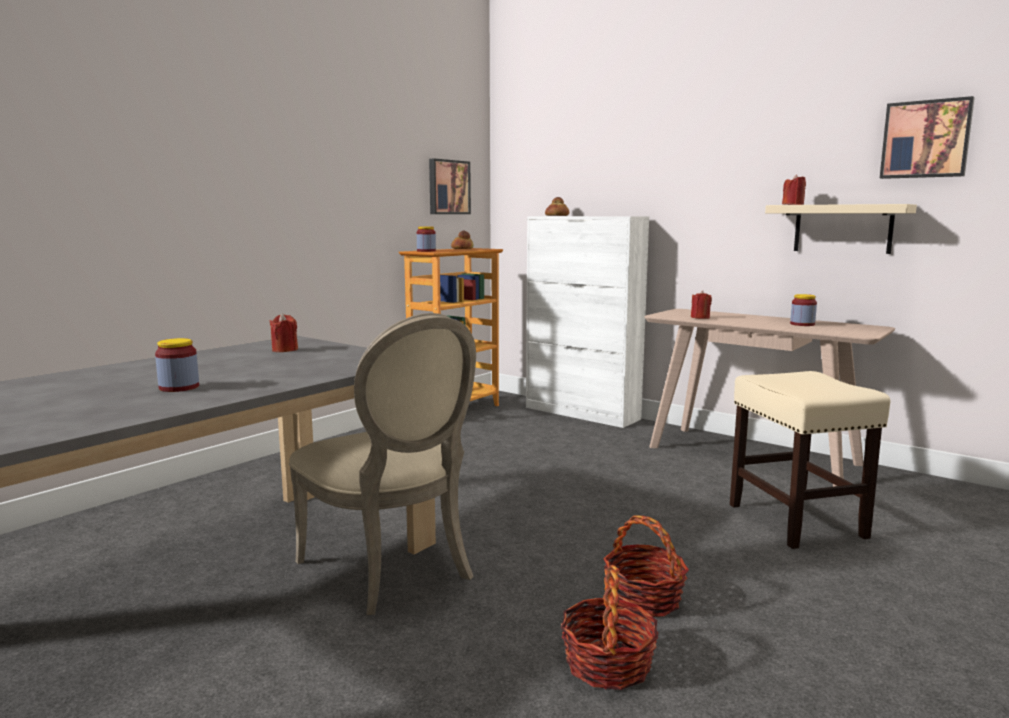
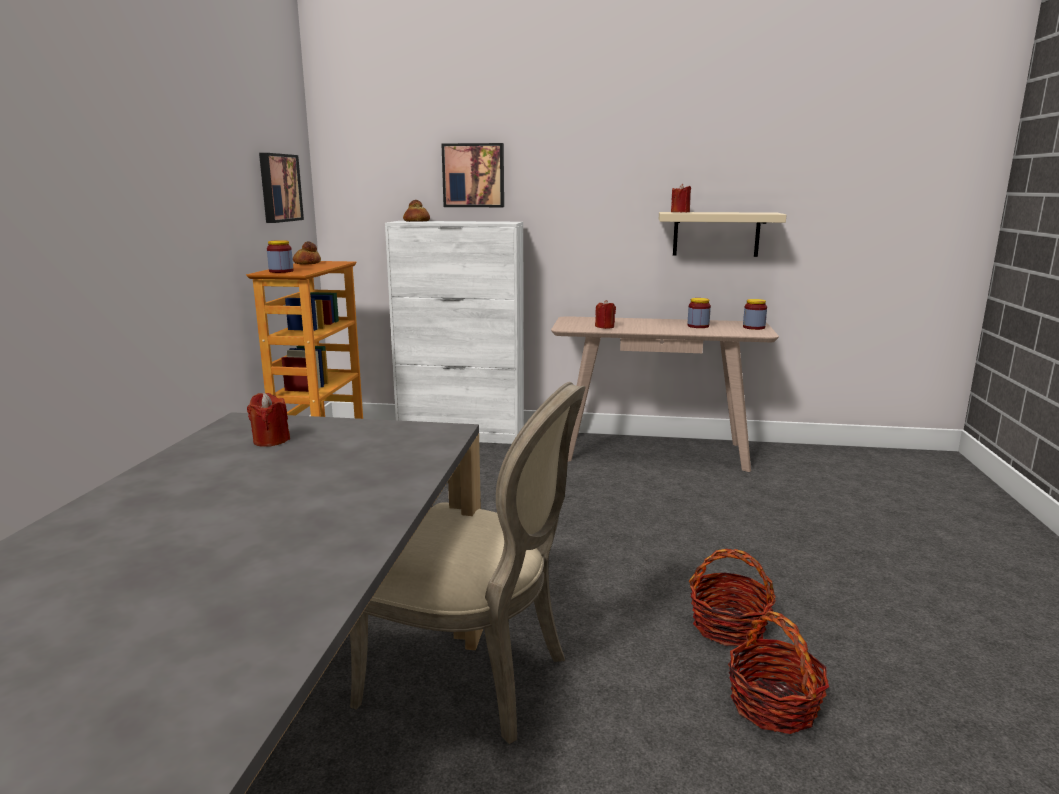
camera: 30 degrees left, 5 degrees up
(179, 387) = (262, 538): jar -> jar (753, 327)
(797, 521) = (753, 511): beige stool -> none
(926, 139) = (785, 154): picture -> picture (474, 175)

